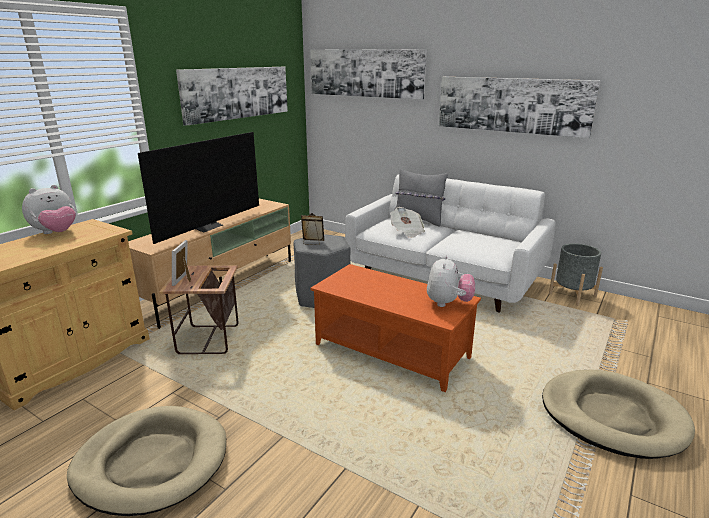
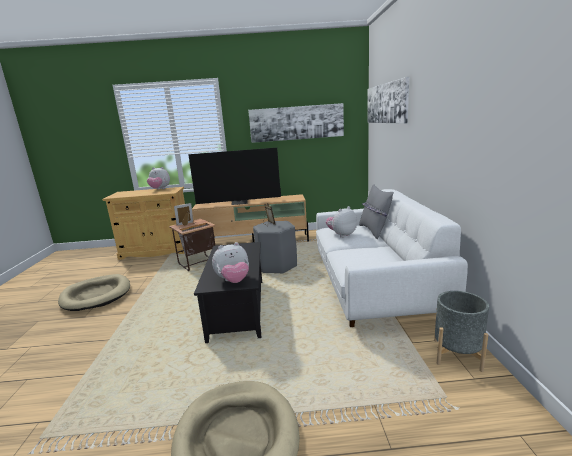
camera: 55 degrees right, 5 degrees down
(392, 350) = (239, 308): orange coffee table -> black coffee table
(407, 231) = (341, 235): newspaper -> plush toy
(512, 105) = (449, 125): picture -> none

